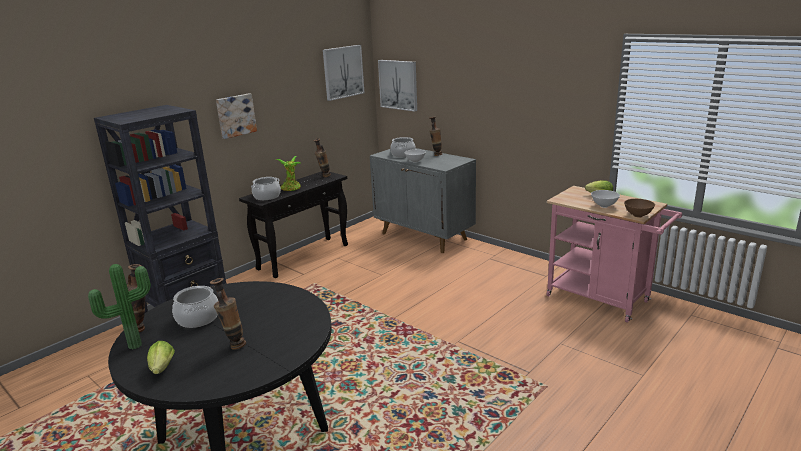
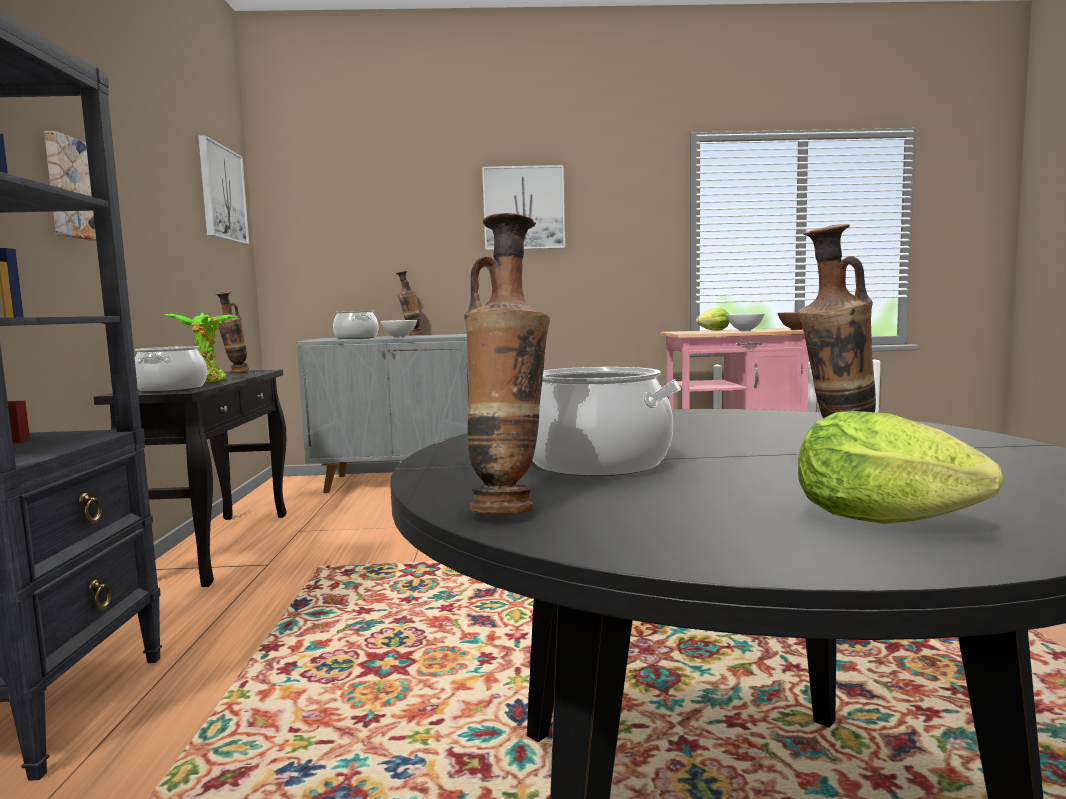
camera: 45 degrees left, 15 degrees down
(134, 344) = (608, 530): potted plant -> none
(398, 85) = (312, 233): picture -> picture (524, 208)

